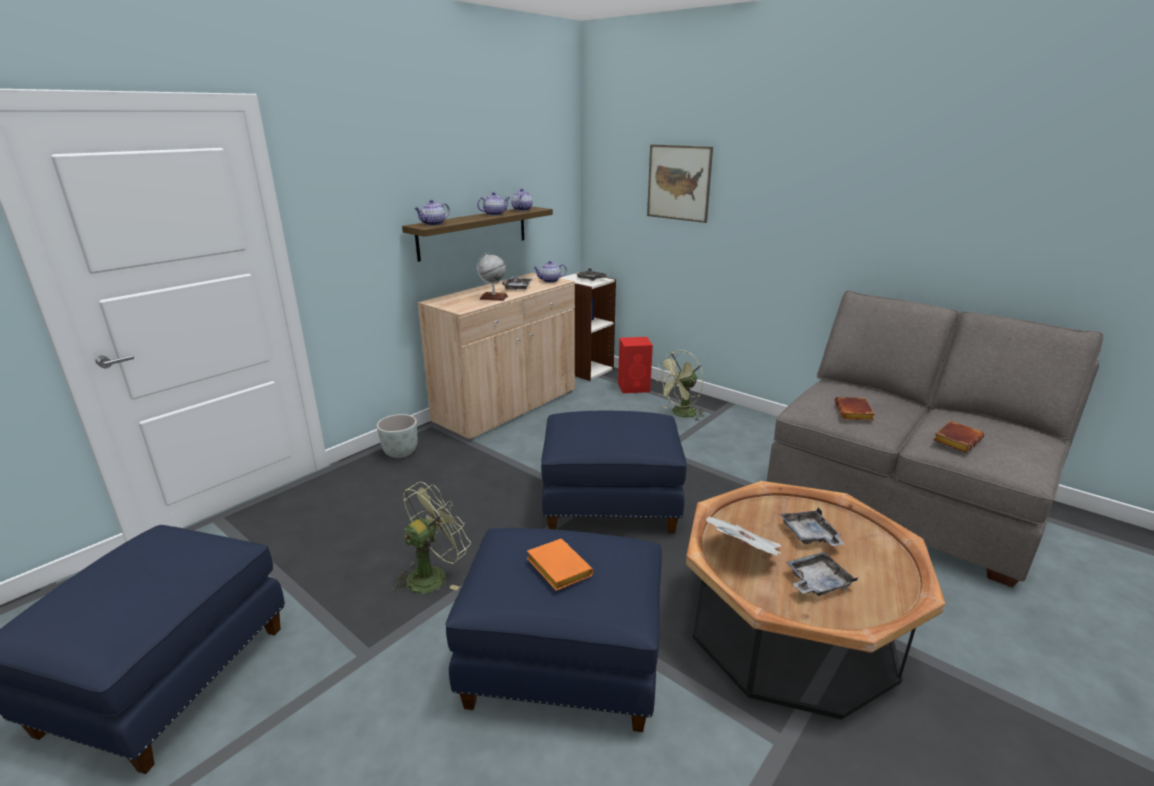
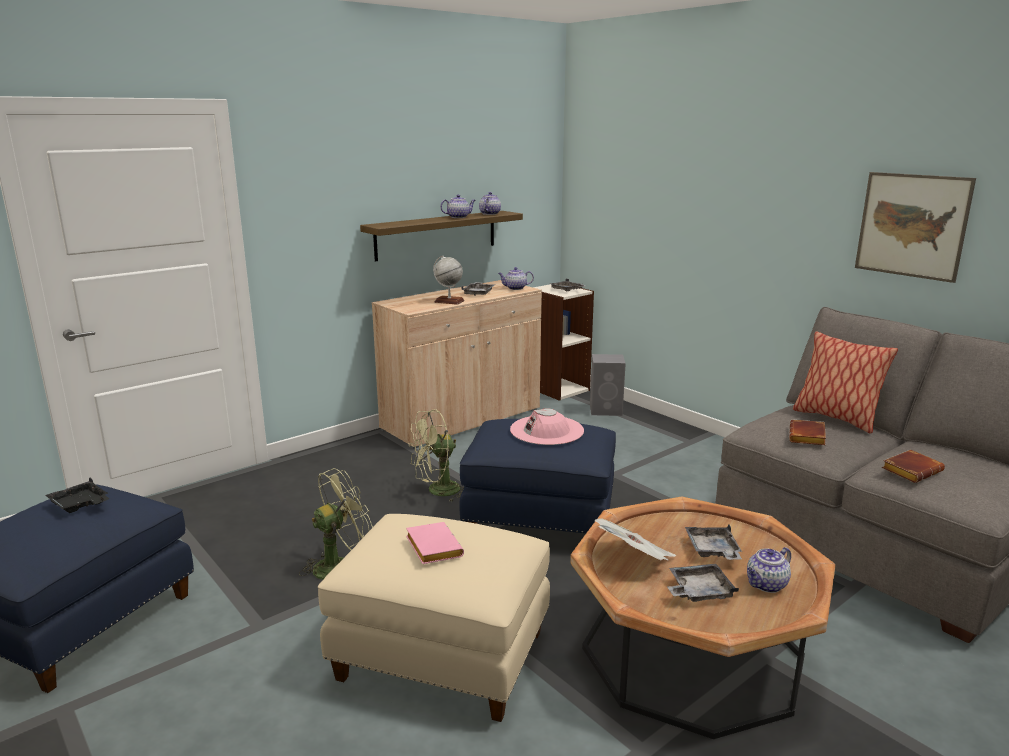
camera: 10 degrees right, 5 degrees down
(152, 557) = (80, 505): none -> black tray
(400, 452) = (341, 454): grey planter -> none
(433, 224) = (391, 224): teapot -> teapot (766, 585)
(556, 568) = (431, 547): orange book -> pink book
(561, 666) = (440, 657): blue ottoman -> beige ottoman
(617, 423) = (547, 430): none -> pink hat
(634, 387) = (606, 410): red speaker -> grey speaker
(678, 183) = (658, 189): picture -> picture (912, 225)
(680, 414) = (648, 440): green fan -> green fan (437, 491)
(867, 391) = (835, 418): none -> pillow

